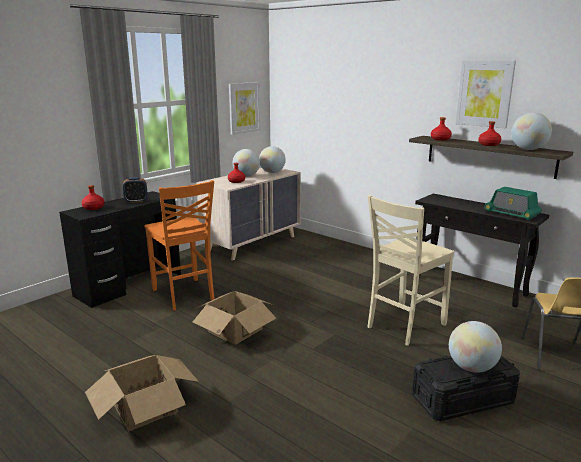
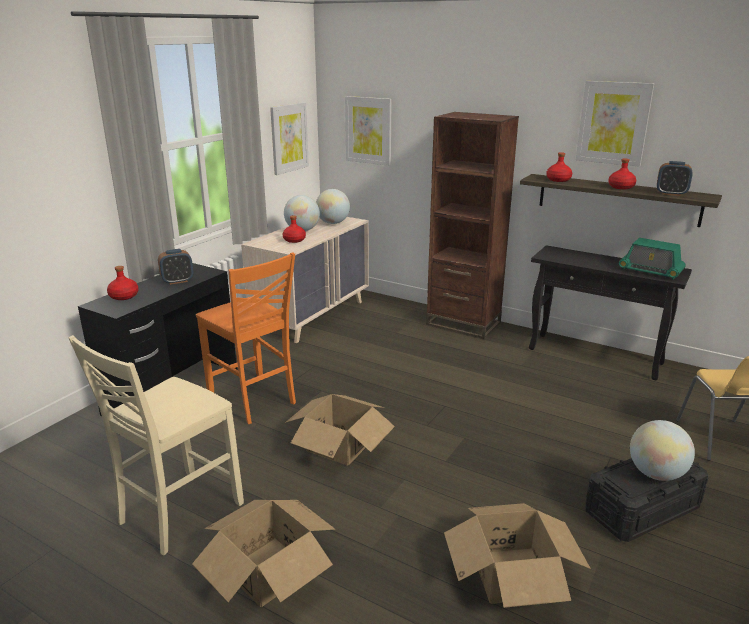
camera: 10 degrees left, 5 degrees up
(304, 103) = (368, 130): none -> picture
(331, 433) = (511, 574): none -> cardboard box
(368, 256) = (463, 323): none -> brown bookcase
(404, 325) = (540, 417): beige chair -> beige chair (177, 513)
(528, 149) = (671, 194): globe -> alarm clock

